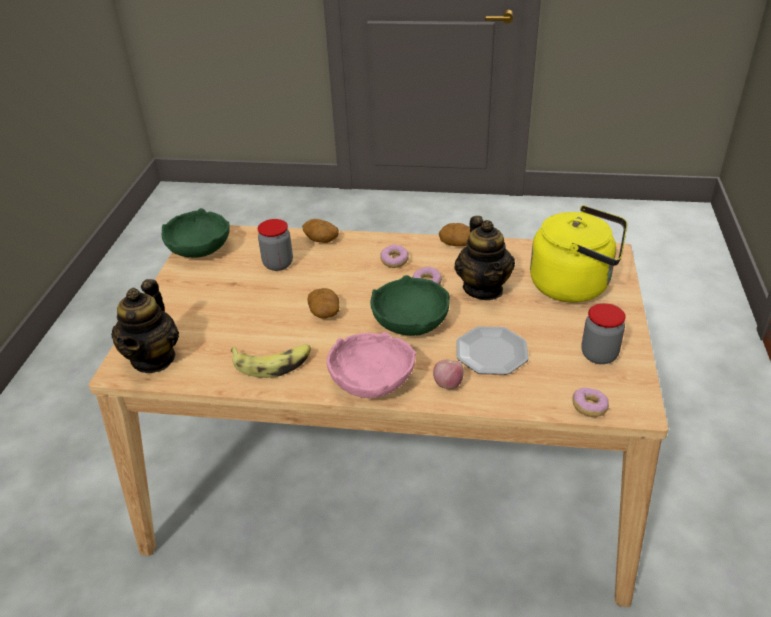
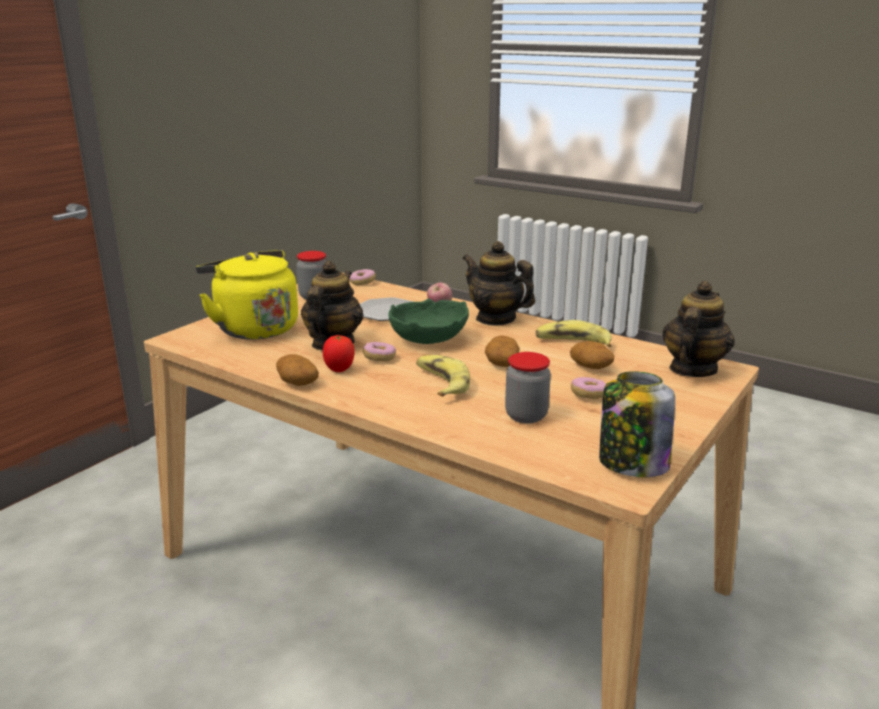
camera: 155 degrees left, 15 degrees down
(200, 249) = (631, 464): green bowl -> jar
(320, 239) = (450, 429): potato -> potato (591, 367)
(356, 274) = (441, 383): none -> banana
(371, 381) = (496, 319): pink bowl -> teapot
(394, 261) = (387, 384): donut -> donut (588, 395)
(442, 263) = (339, 370): none -> tomato

